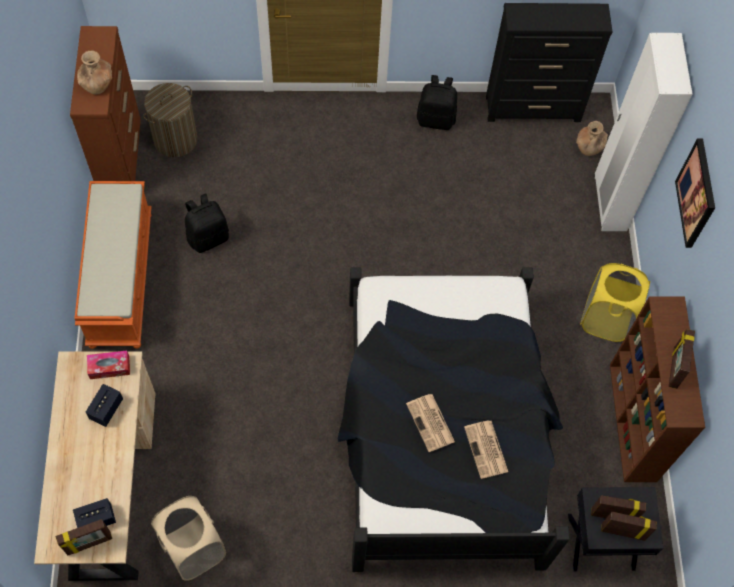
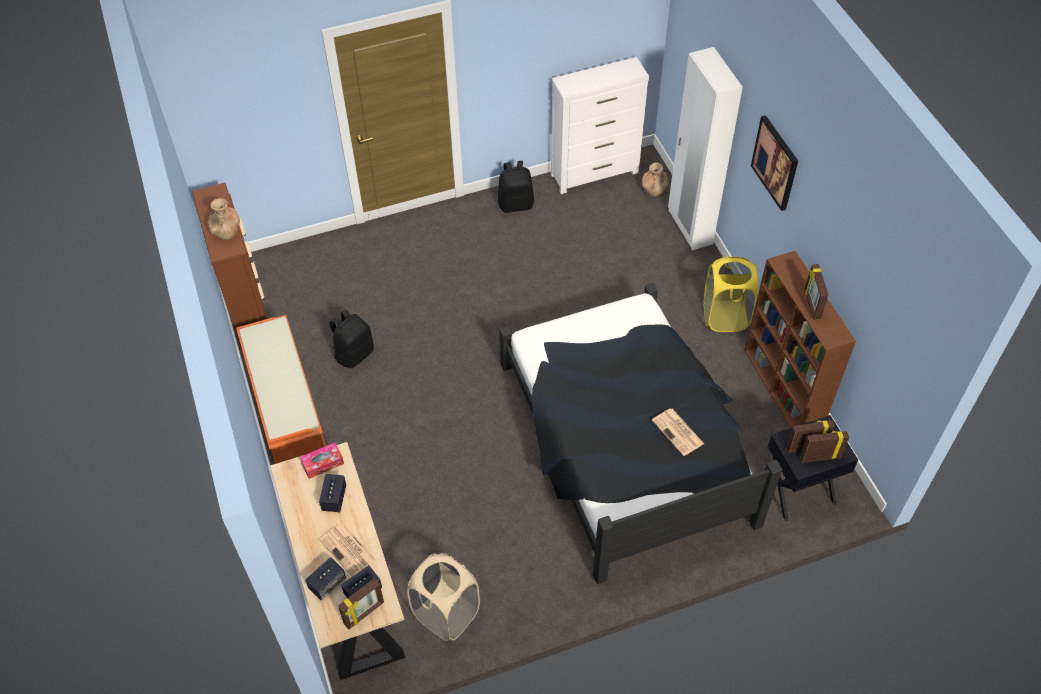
camera: 15 degrees left, 10 degrees down
(66, 499) = (327, 584): none -> speaker
(175, 139) = (292, 284): laundry basket -> none
(431, 423) = (622, 426): newspaper -> newspaper (349, 551)
(533, 109) = (595, 174): black dresser -> white dresser

